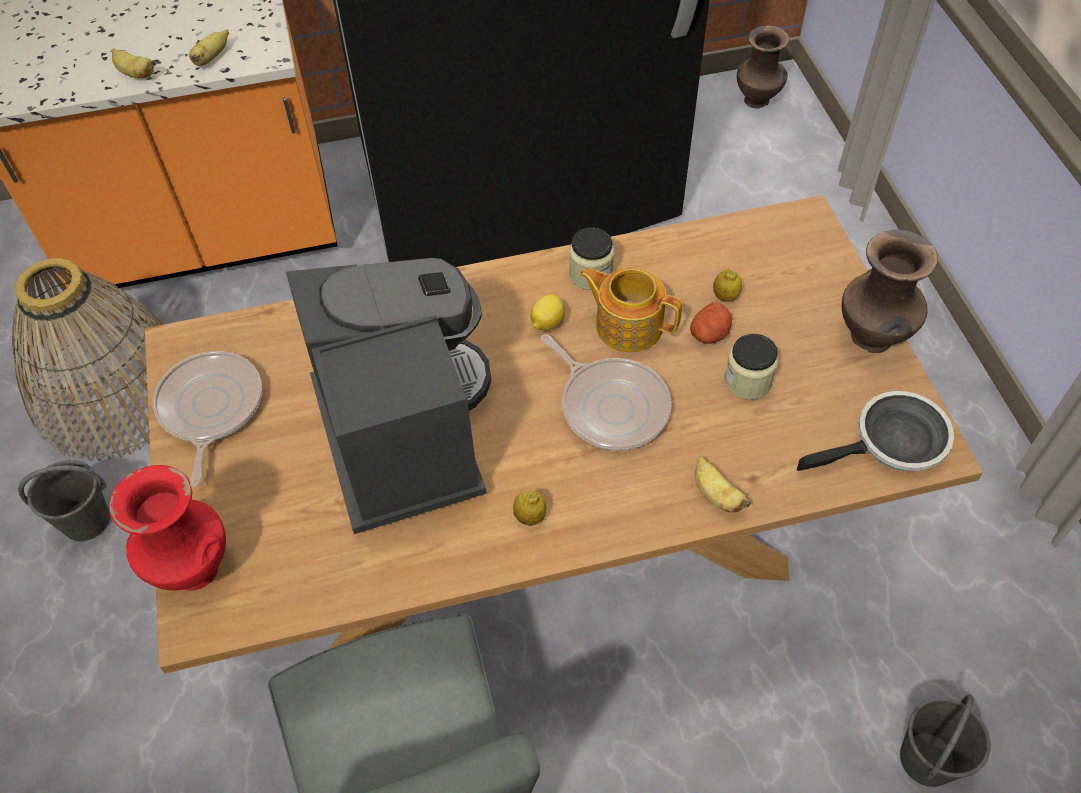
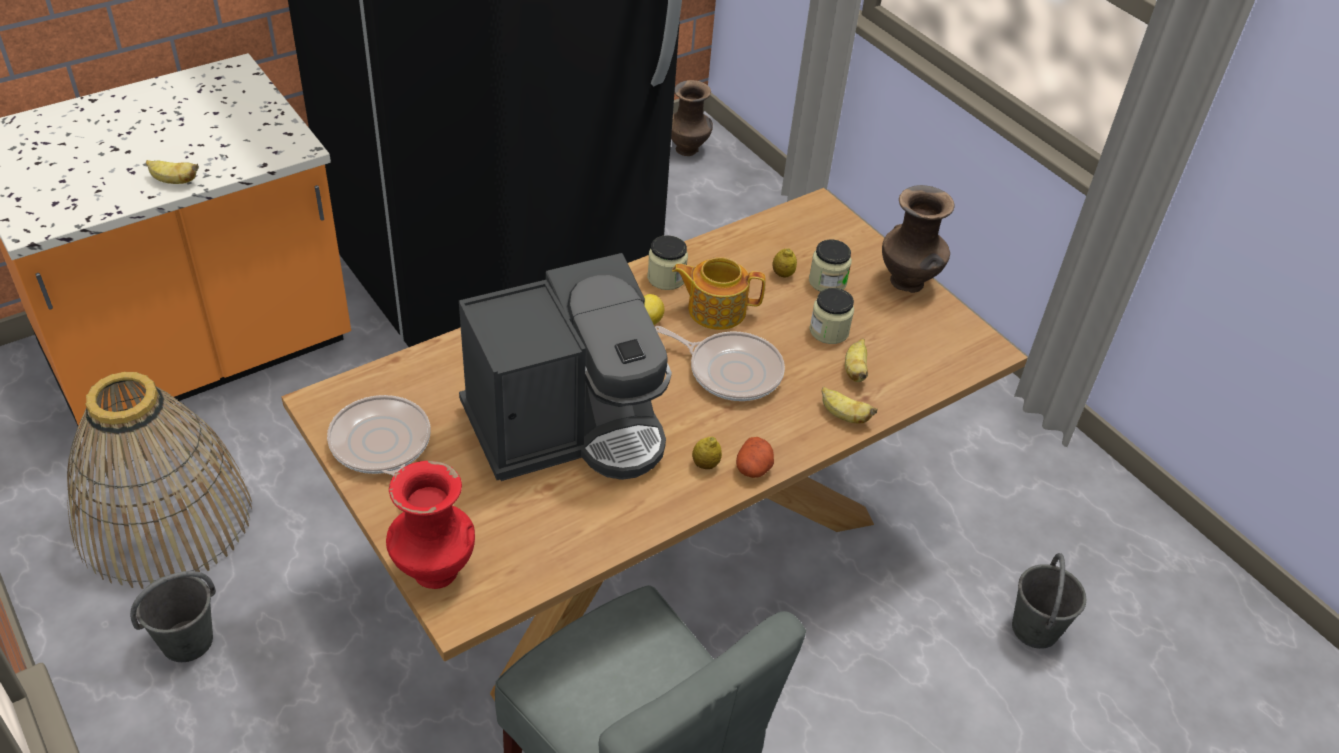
camera: 25 degrees left, 10 degrees down
(211, 58) = (244, 157): banana -> banana (855, 370)
(404, 433) = (568, 427): coffee machine -> coffee machine turned 105 degrees clockwise
(709, 334) = (783, 303): potato -> potato (753, 468)
(774, 317) = (827, 282): none -> jar
(893, 443) = (956, 351): frying pan -> none

